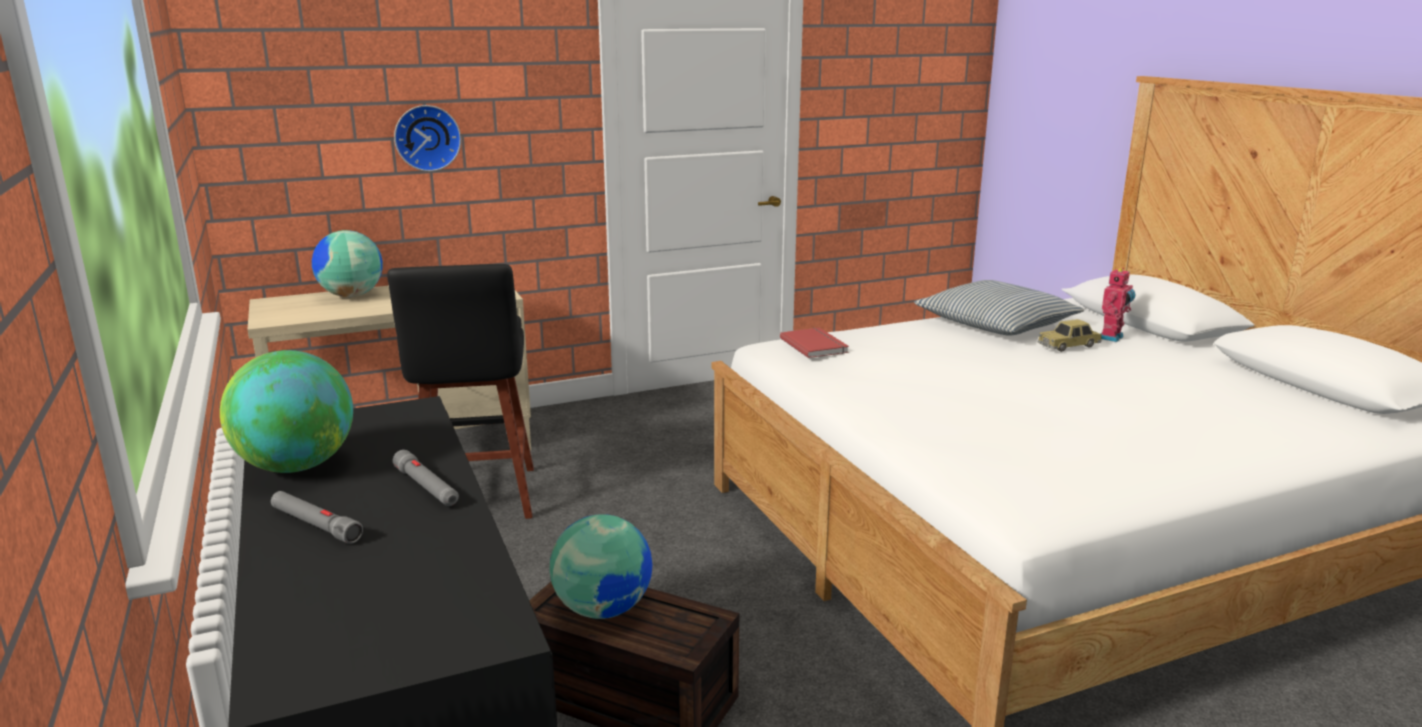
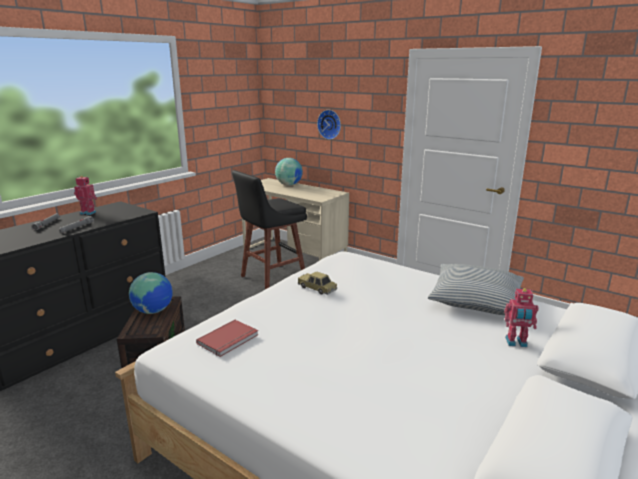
camera: 60 degrees right, 0 degrees up
(296, 466) = (88, 213): globe -> toy robot
(815, 345) = (351, 261): red book -> red book (229, 340)
(1069, 345) = (464, 328): toy car -> toy car (317, 288)

